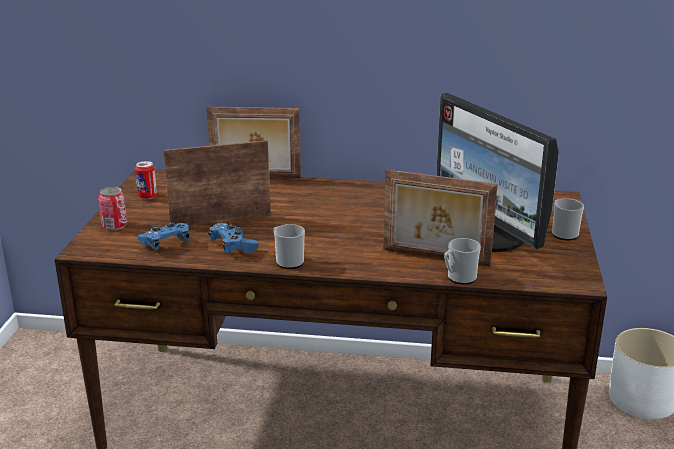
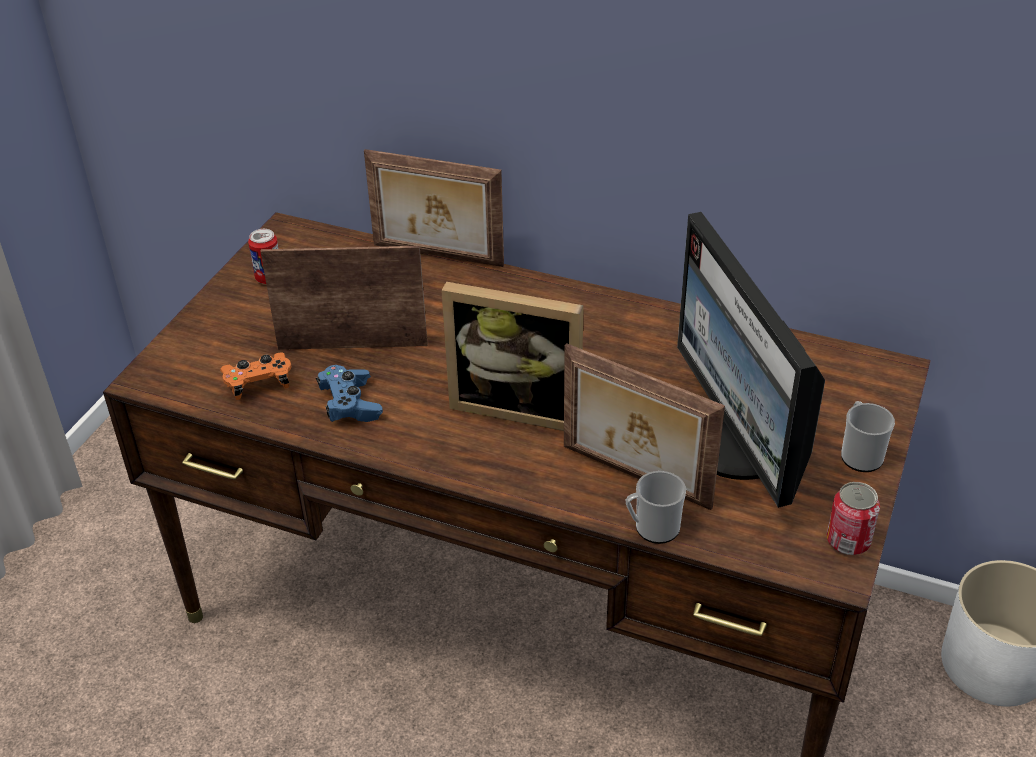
camera: 15 degrees right, 15 degrees up
(114, 225) = (203, 334): can -> can (848, 541)
(165, 244) = (259, 384): blue game controller -> orange game controller
(287, 261) = (415, 448): mug -> none
(345, 235) = (519, 406): none -> picture frame

